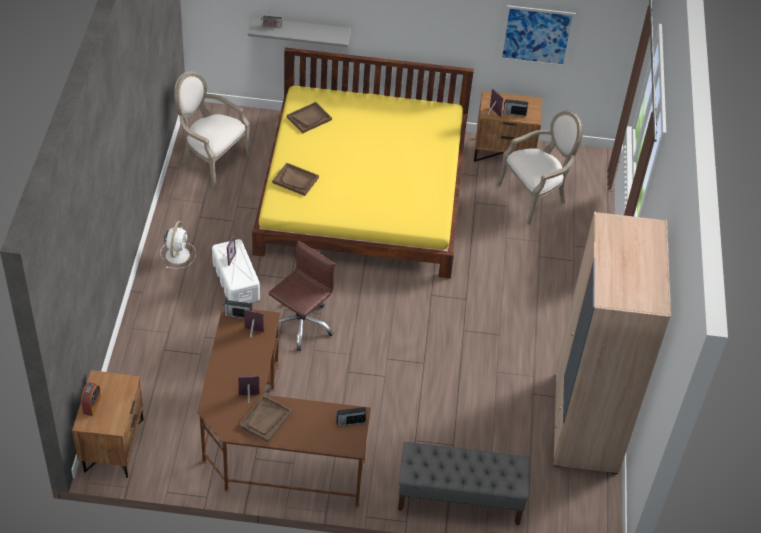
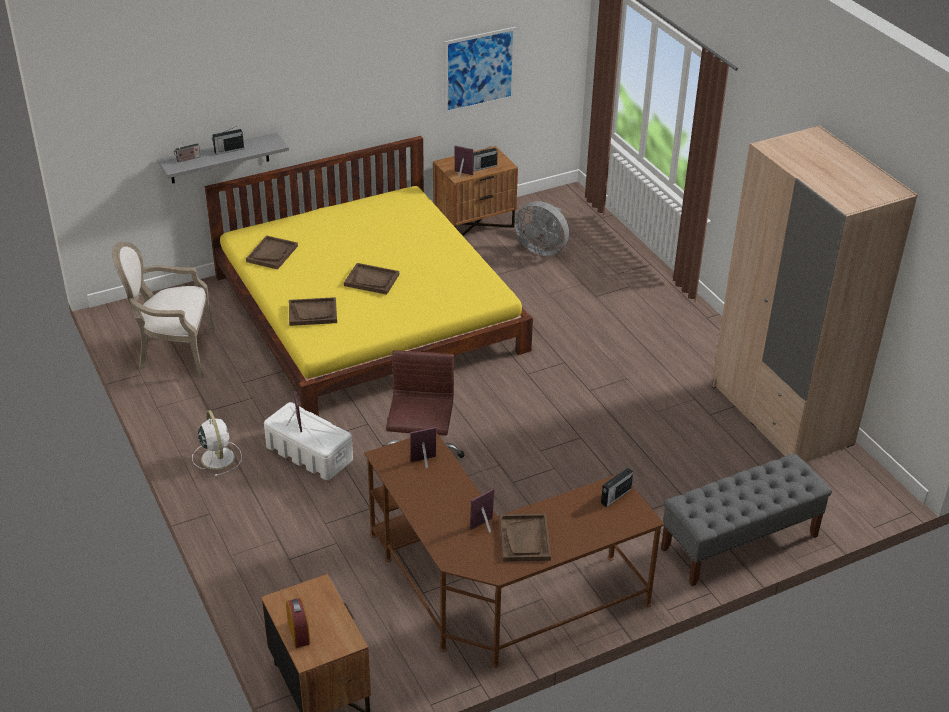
camera: 30 degrees left, 10 degrees down
(237, 315) = (390, 453): radio -> radio (228, 150)
(357, 172) = (372, 280): none -> brown tray
(535, 196) = (541, 248): armchair -> grey fan

